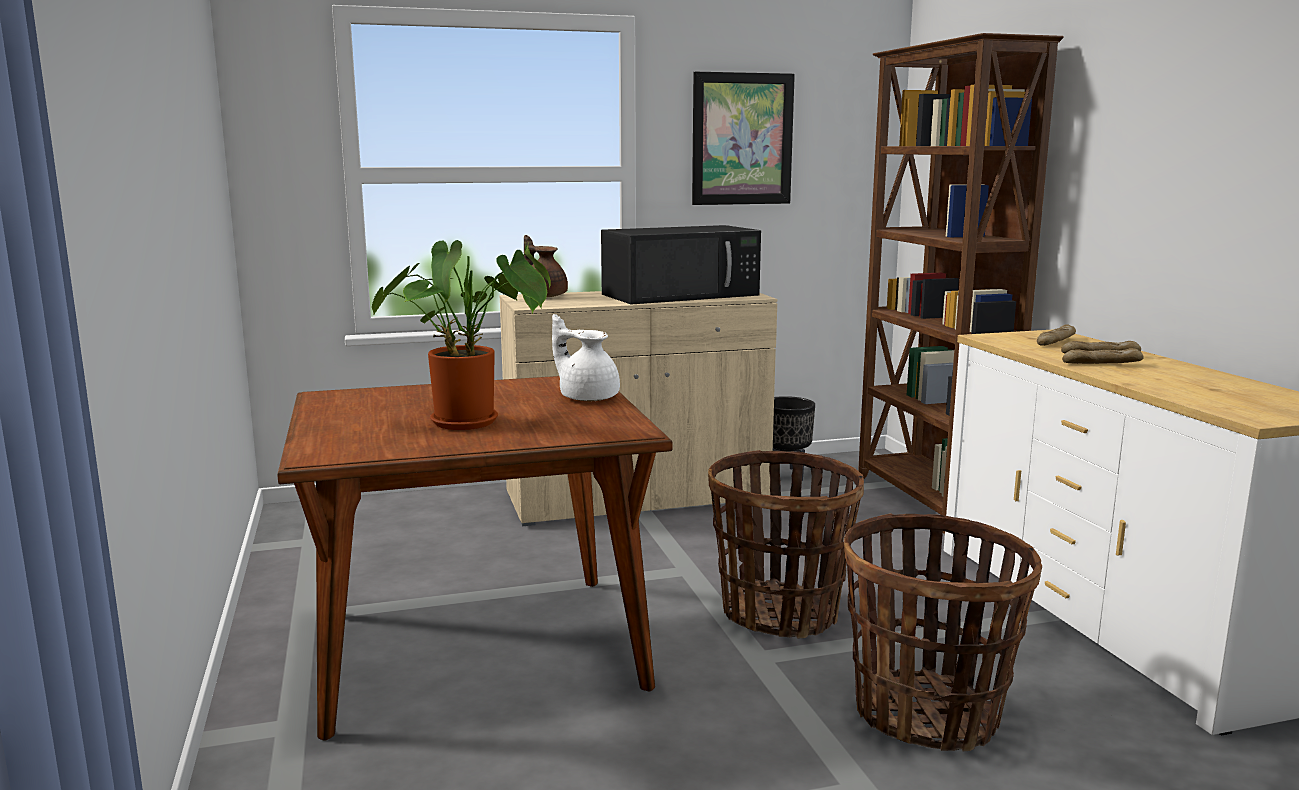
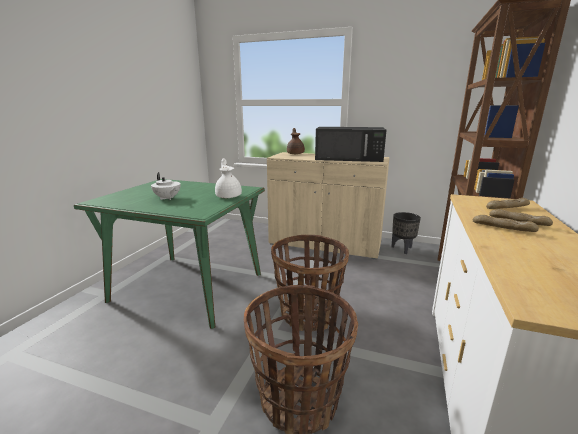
camera: 35 degrees right, 5 degrees up
(473, 422) = (167, 198): potted plant -> white teapot
(480, 649) = (189, 287): brown dining table -> green dining table
(742, 139) = (403, 85): picture -> none

